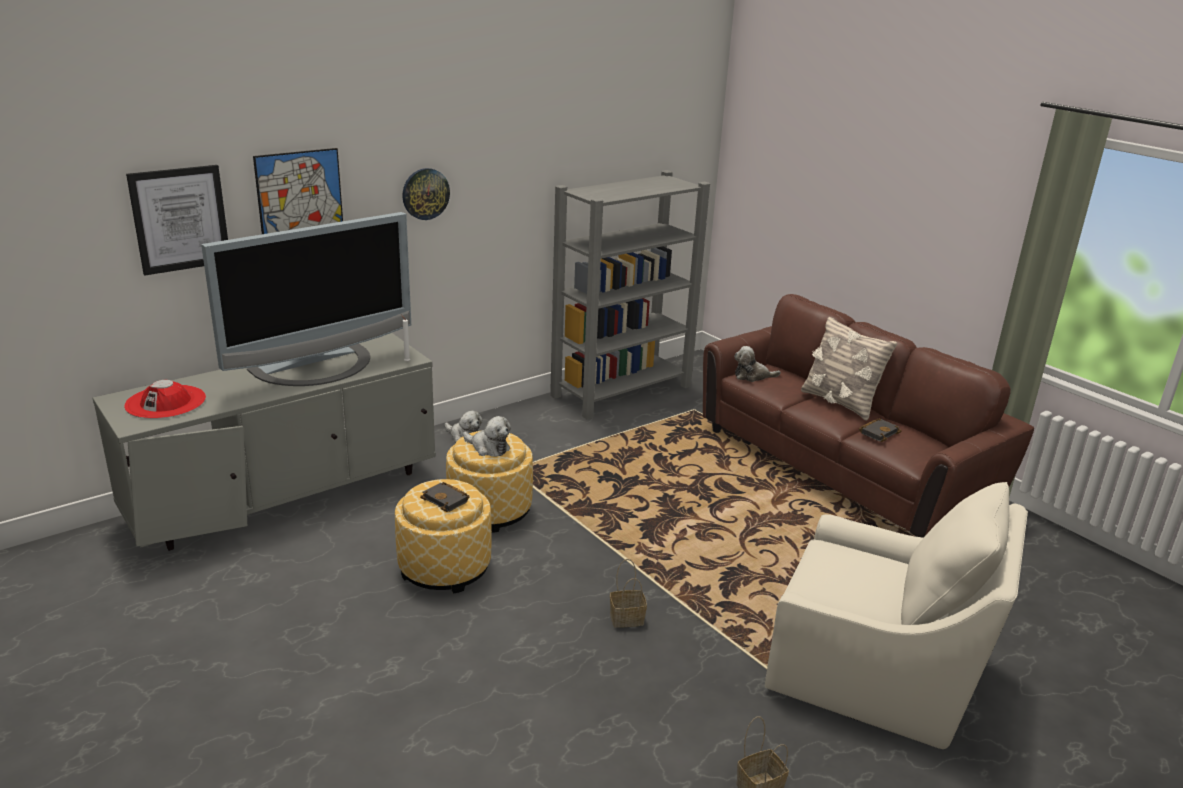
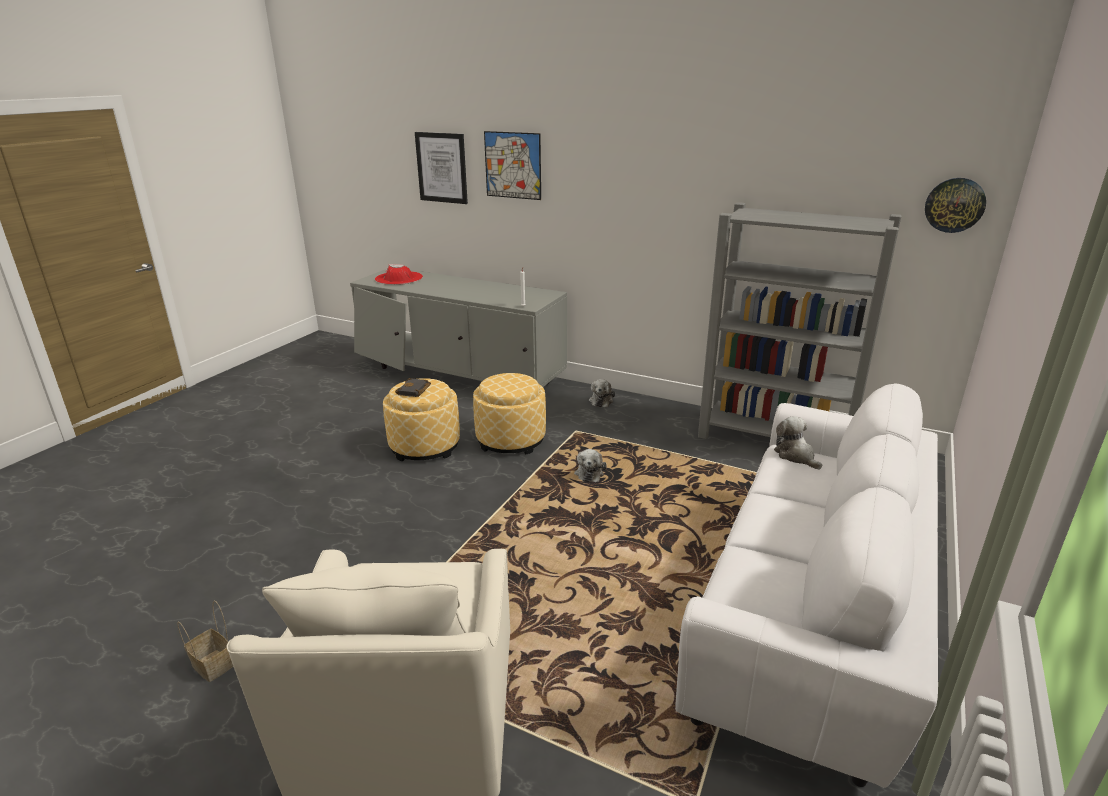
camera: 65 degrees right, 0 degrees up
(318, 367) = (484, 291): television -> none
(425, 193) = (608, 184): wall clock -> wall clock (954, 205)
(488, 448) = (502, 384): plush toy -> plush toy (589, 473)
(625, 619) = (408, 537): basket -> none
(839, 403) = (810, 521): beige pillow -> none
(842, 469) = (812, 614): brown sofa -> white sofa
(878, 432) = (763, 562): black book -> none

